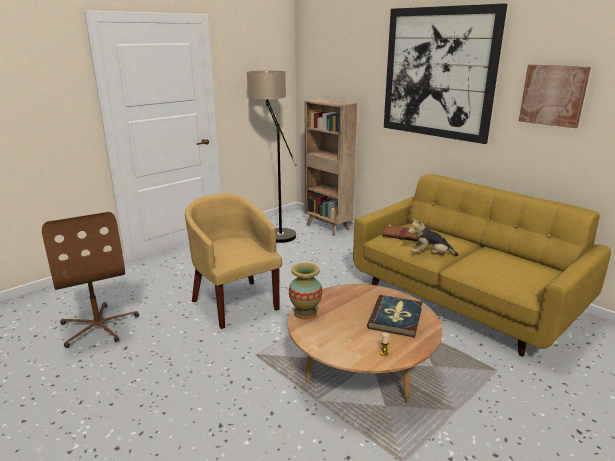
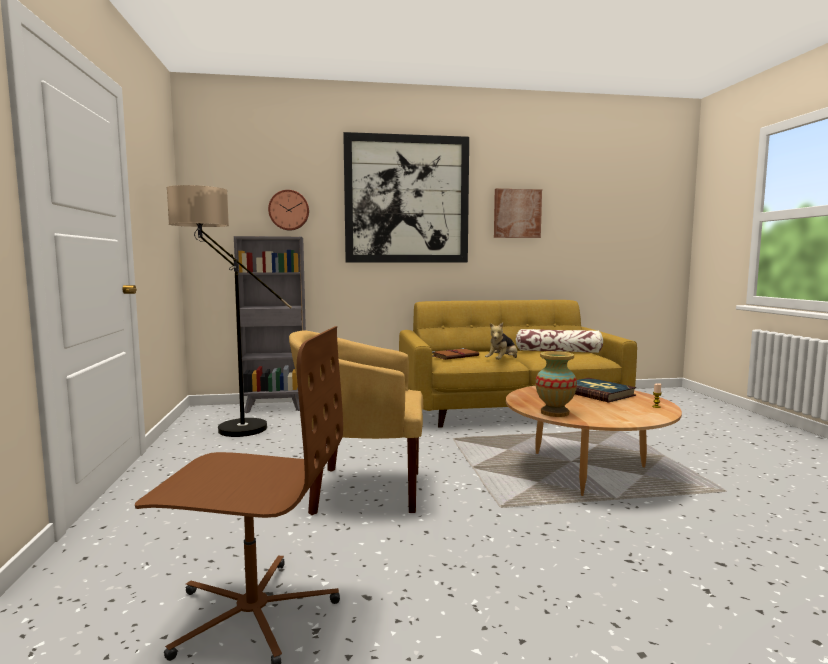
camera: 55 degrees left, 15 degrees down
(328, 227) = (276, 407): brown bookcase -> grey bookcase
(352, 78) = (289, 210): none -> wall clock
(510, 265) = (558, 351): none -> pillow

